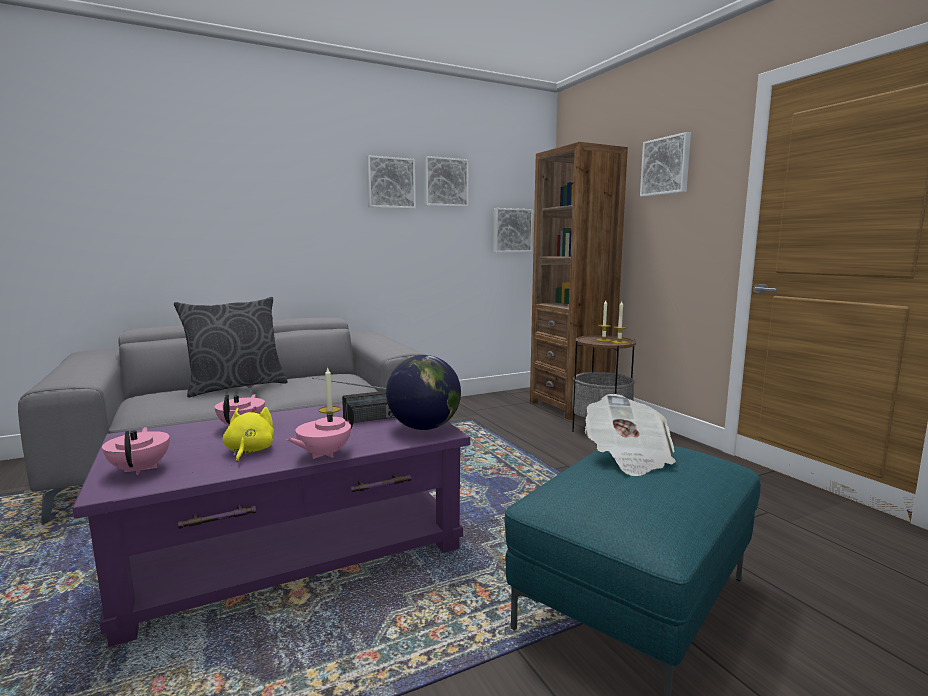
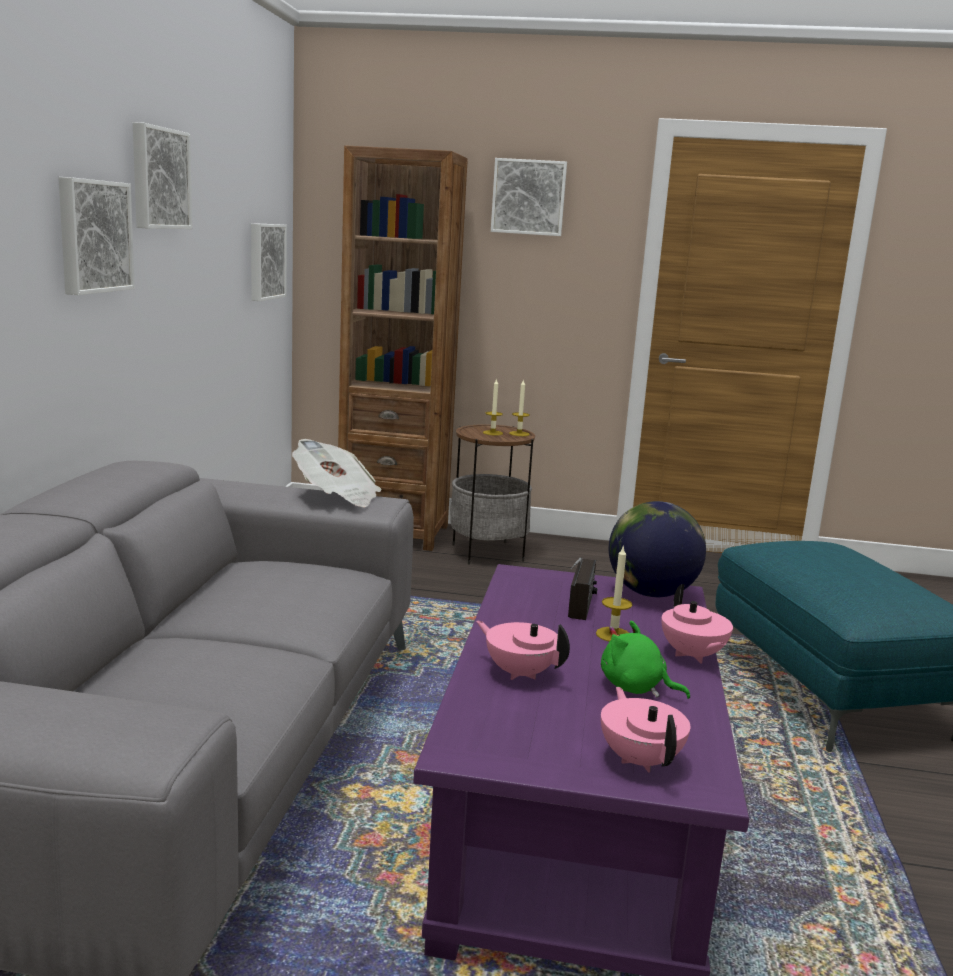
camera: 55 degrees left, 5 degrees up
(141, 469) = (640, 759): pink teapot -> pink teapot turned 60 degrees clockwise
(236, 387) = (202, 640): grey pillow -> none
(249, 451) = (636, 688): yellow plush toy -> green plush toy
(445, 182) = (210, 177): picture -> picture (93, 236)
(627, 457) = (820, 560): newspaper -> newspaper (337, 496)

